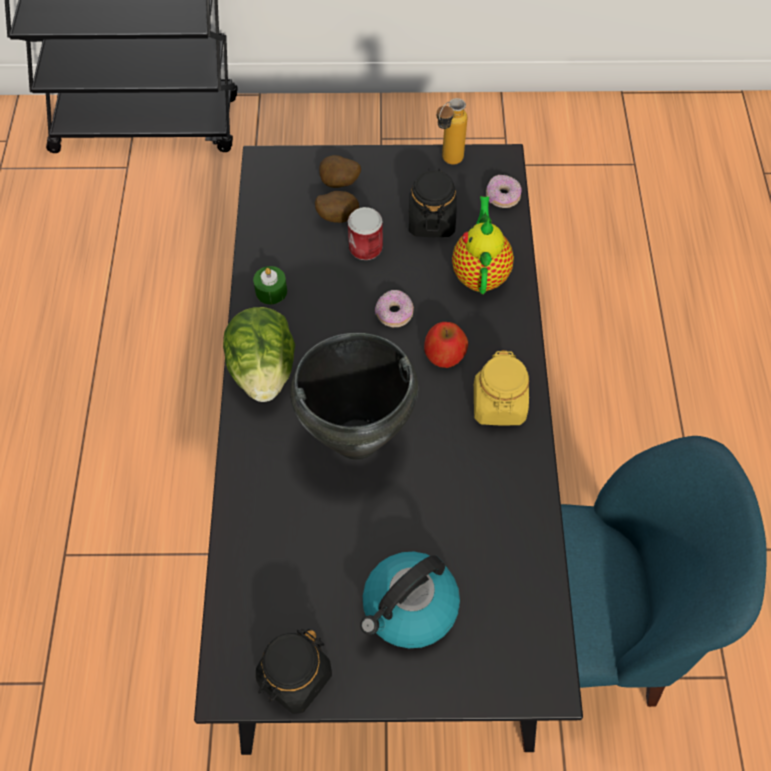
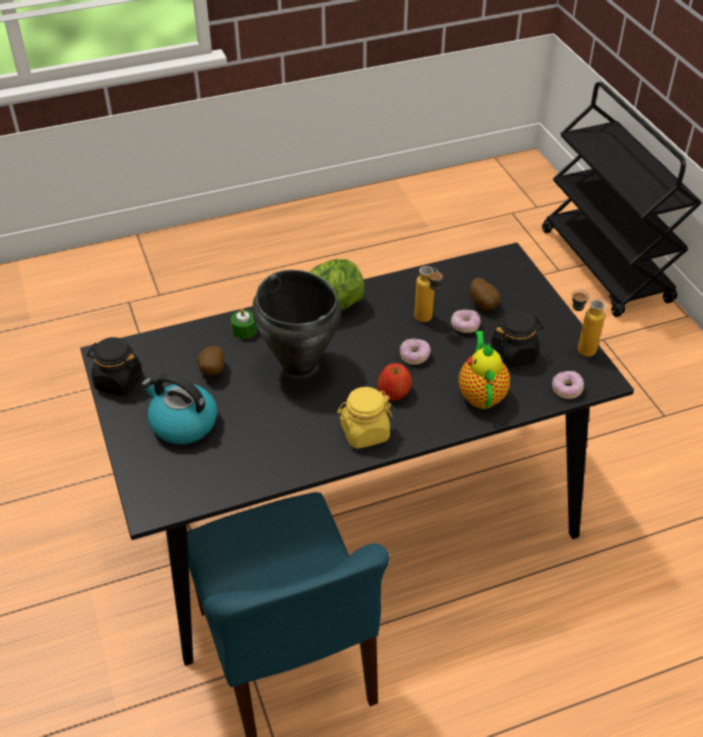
camera: 70 degrees right, 15 degrees down
(271, 291) = (398, 291): green candle -> green candle (244, 330)
(339, 184) = (515, 297): potato -> potato (211, 371)
(340, 281) = (427, 321): none -> bottle
(365, 248) = (465, 326): can -> donut
(480, 272) = (481, 394): teapot -> teapot turned 75 degrees counterclockwise

